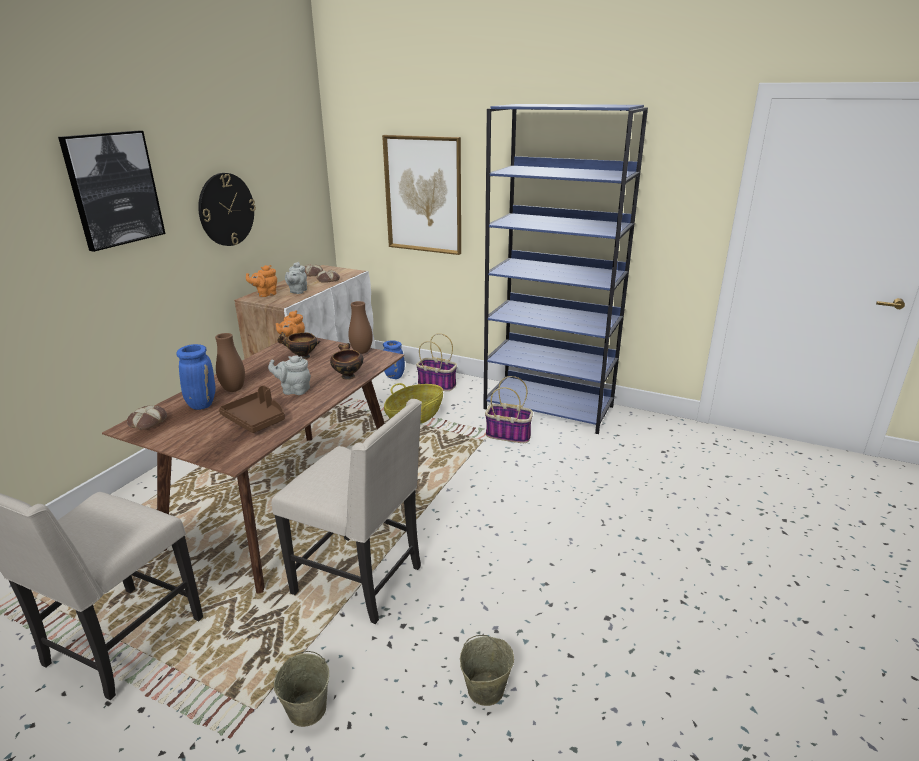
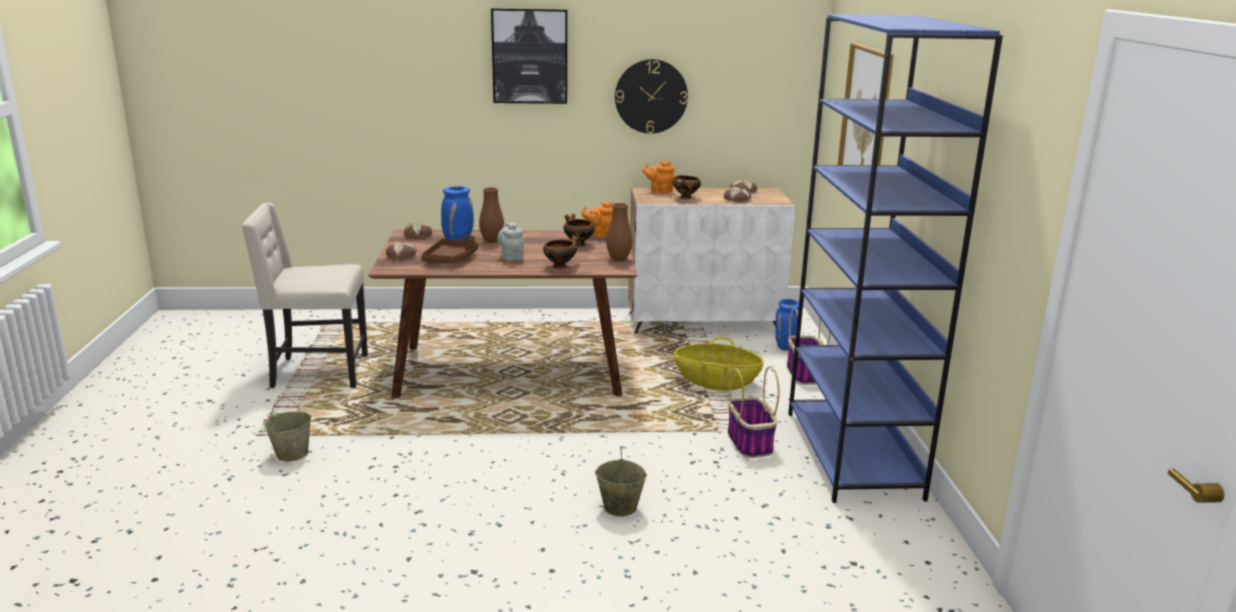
camera: 60 degrees right, 5 degrees down
(202, 443) = (402, 255): none -> bread
(297, 291) = (685, 198): grey teapot -> bowl
(361, 579) = (437, 432): beige chair -> none
(485, 690) = (345, 523): beige bucket -> beige bucket (619, 507)

